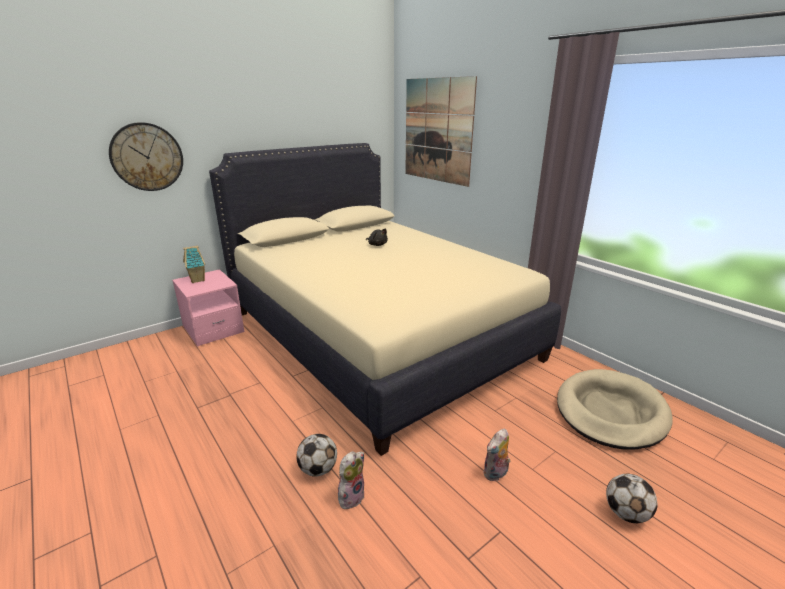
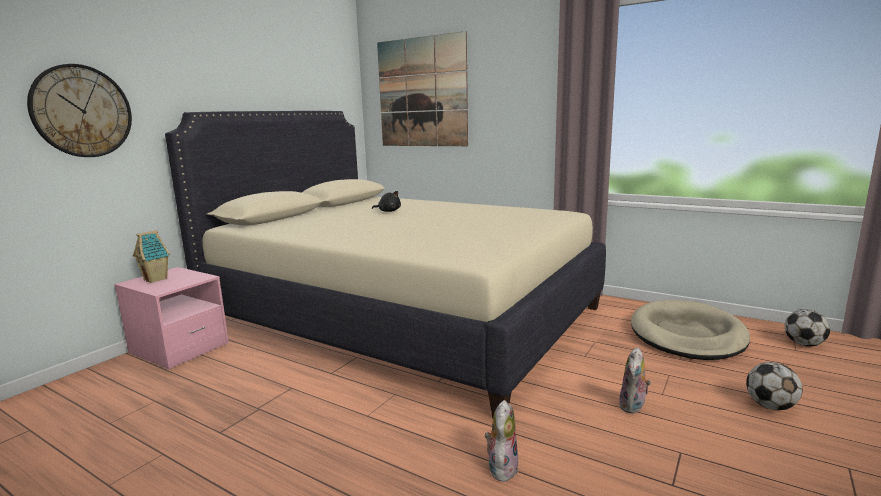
camera: 20 degrees left, 10 degrees down
(318, 469) = (440, 453): football -> football (804, 344)

